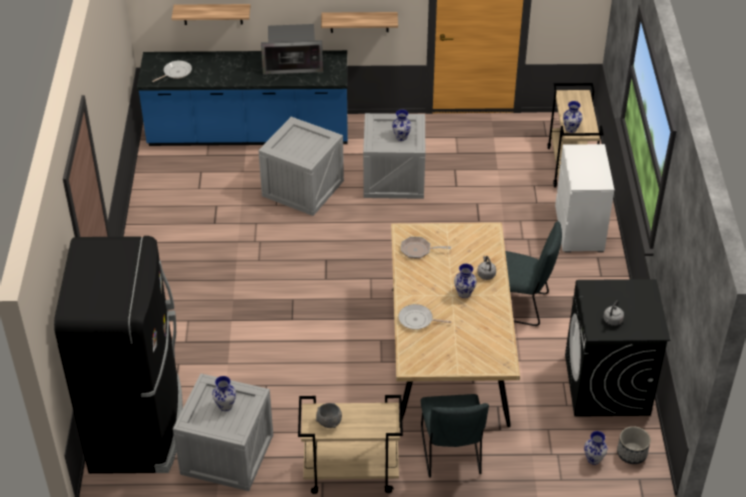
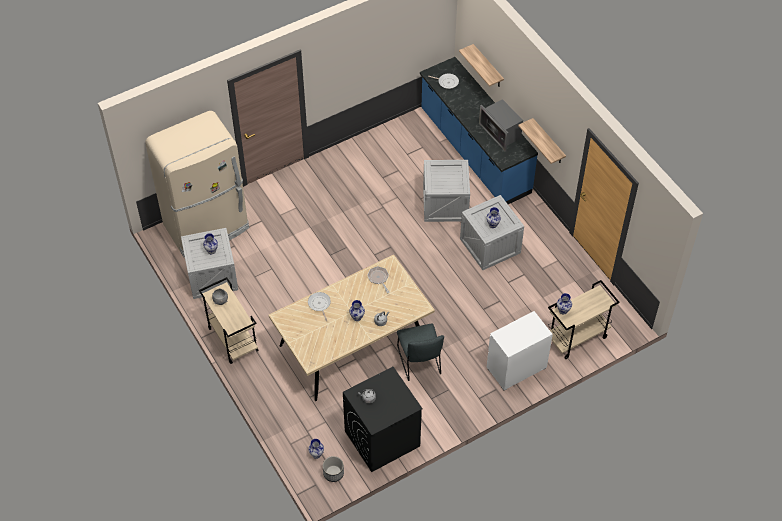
camera: 60 degrees right, 10 degrees up
(138, 425) = (207, 227): black fridge -> beige fridge
(451, 454) = (276, 380): grey chair -> none

